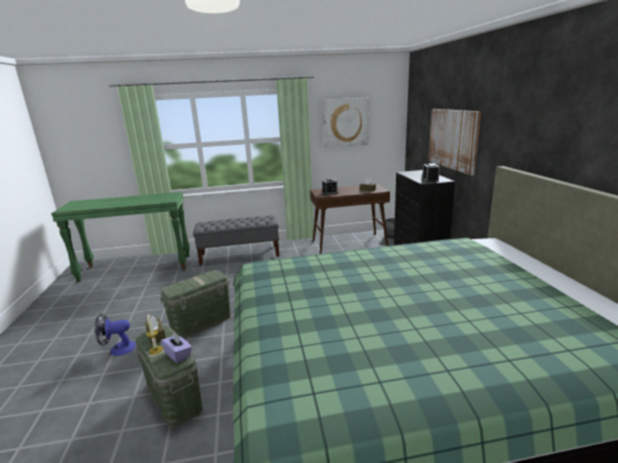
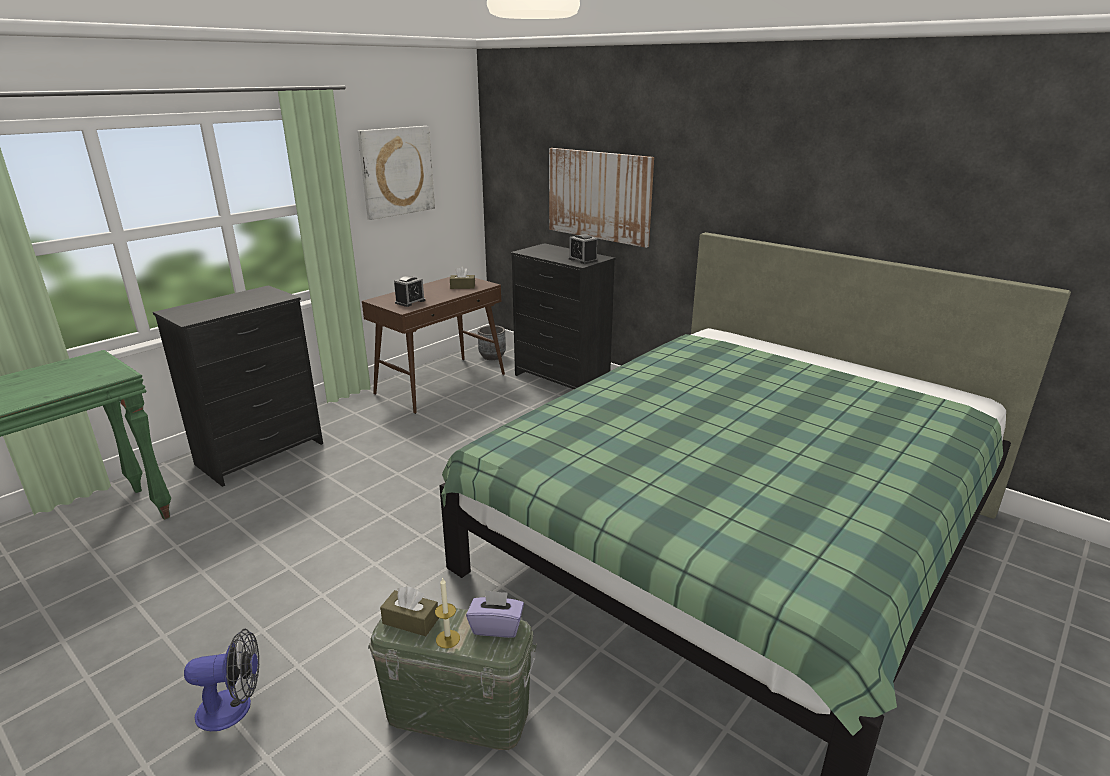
camera: 40 degrees left, 5 degrees up
(118, 349) = (234, 708): fan -> fan turned 135 degrees counterclockwise
(201, 322) = (346, 590): green storage box -> none
(240, 255) = (261, 454): grey bench -> black dresser

